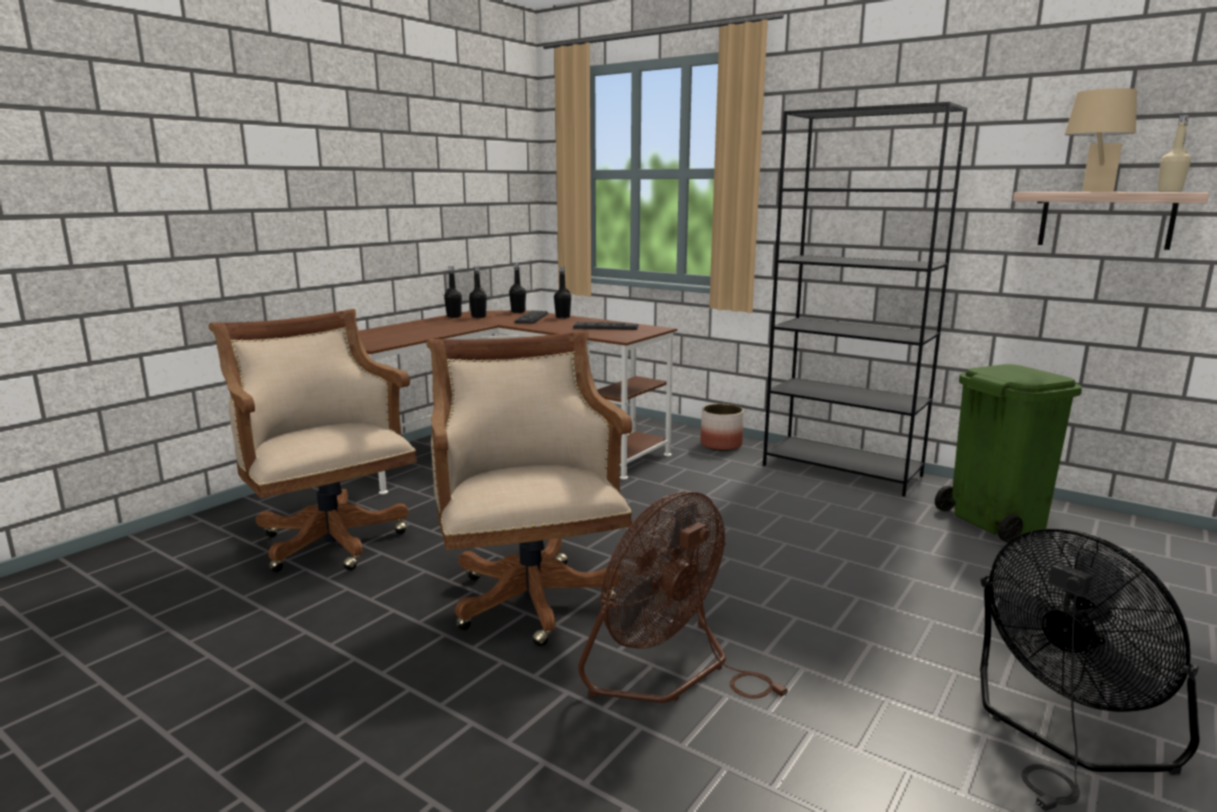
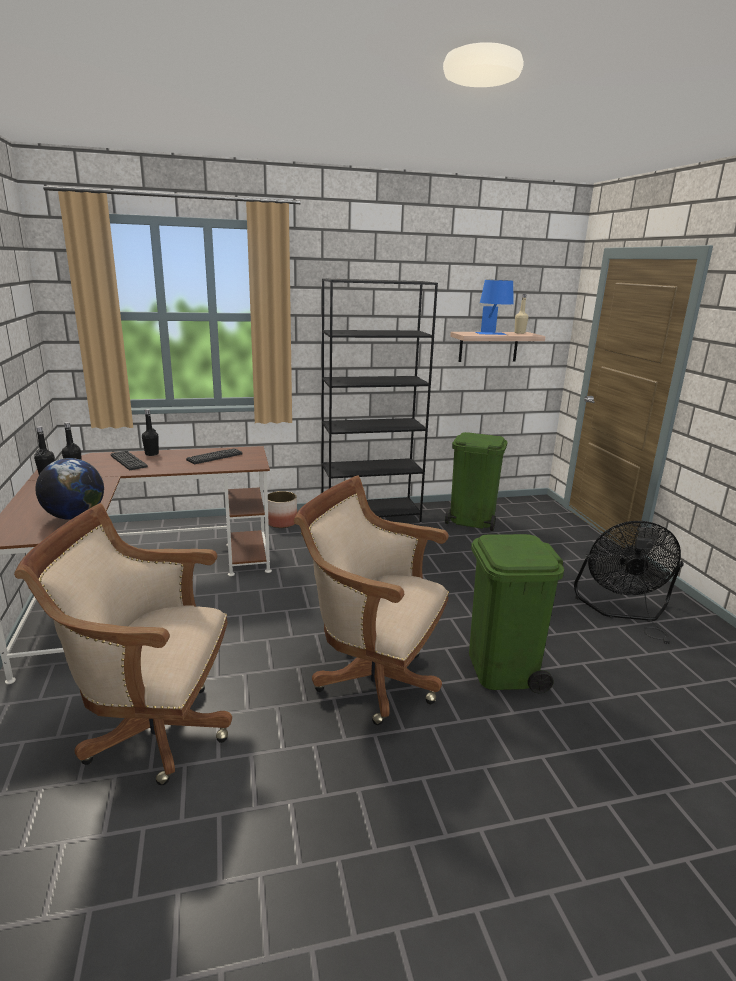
camera: 50 degrees left, 5 degrees up
(398, 338) = (74, 517): none -> globe
(518, 312) = (94, 456): black bottle -> none
(681, 669) = (503, 670): brown fan -> green trash can
(1091, 191) = (492, 334): beige table lamp -> blue table lamp

